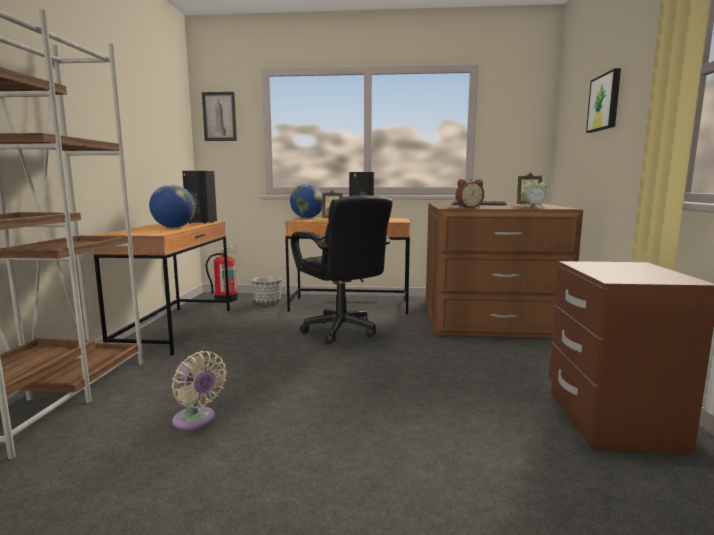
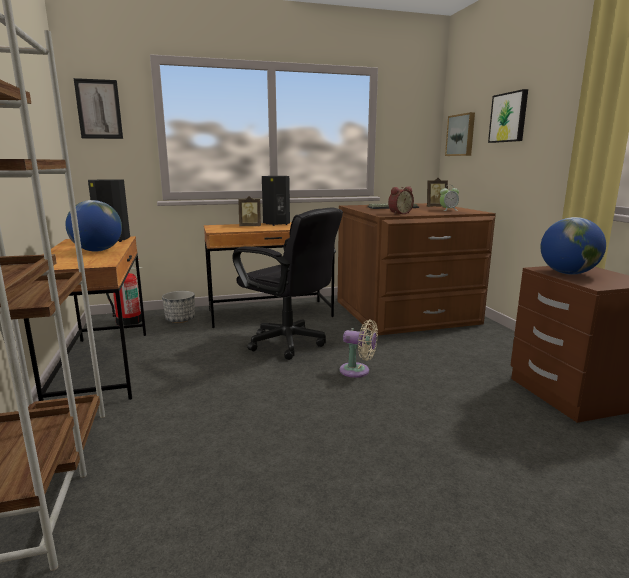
camera: 20 degrees left, 5 degrees up
(196, 421) = (234, 470): beige fan -> beige fan (357, 371)
(307, 218) = (219, 226): globe -> globe (568, 273)
(568, 128) = (461, 135): none -> picture

